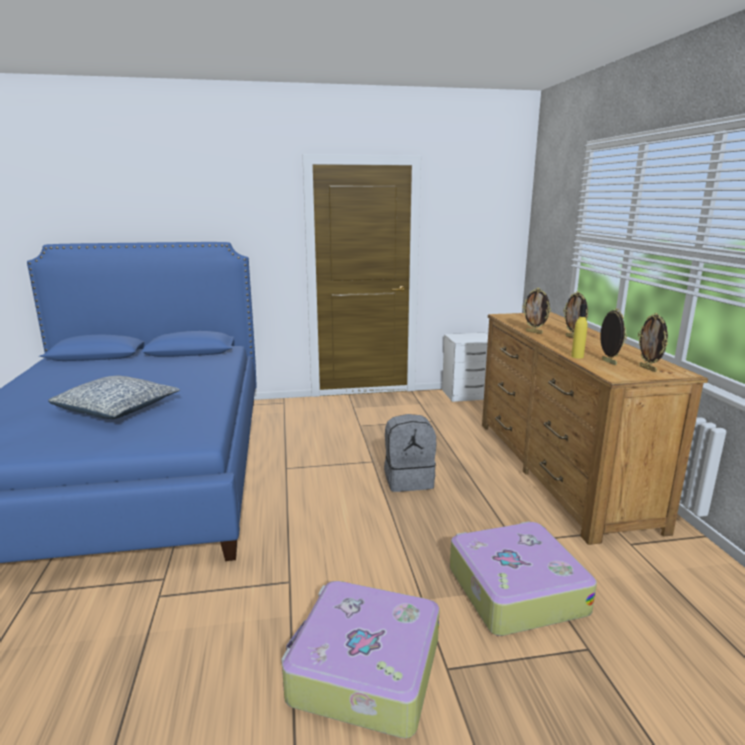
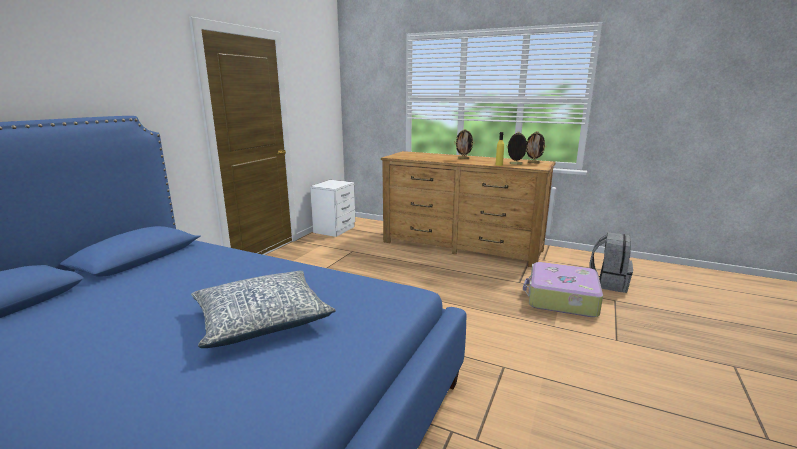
camera: 55 degrees left, 0 degrees up
(363, 670) = (608, 366): suitcase -> none
(408, 480) = (420, 285): grey backpack -> grey backpack (608, 283)
(534, 332) = (440, 160): picture frame -> none

